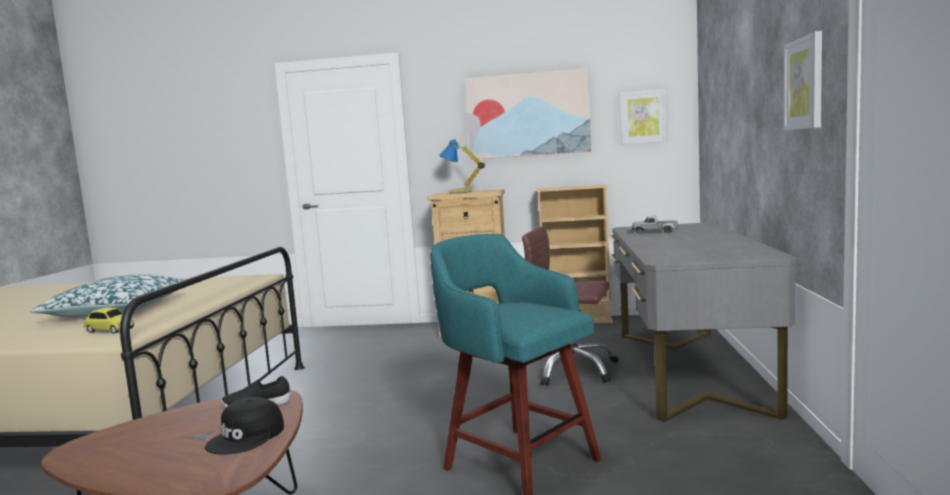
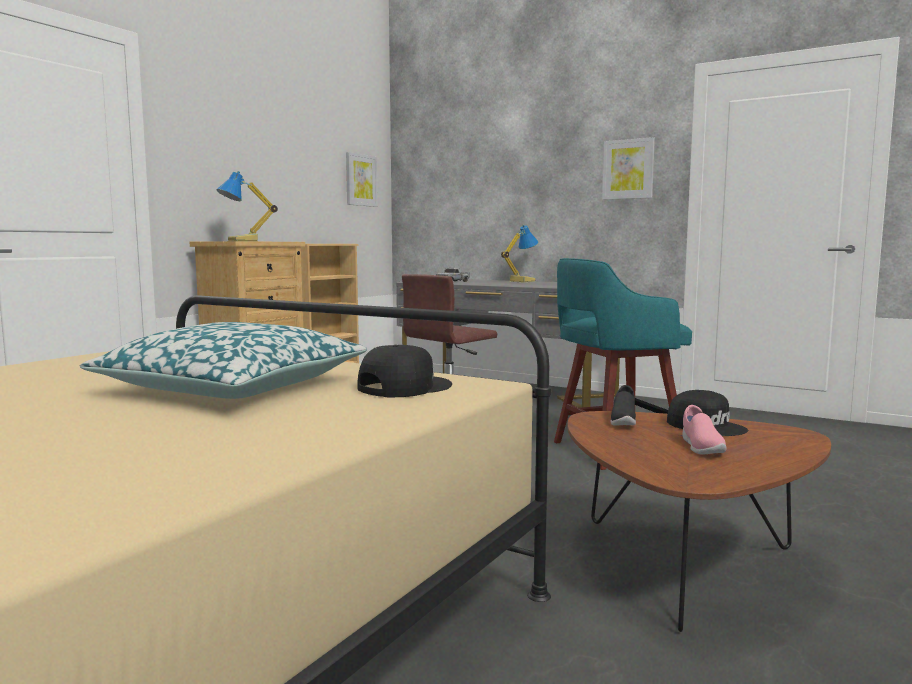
camera: 65 degrees left, 0 degrees up
(109, 330) = (404, 387): toy car -> black cap
(166, 443) = (700, 447): none -> pink shoe
(528, 115) = (277, 158): picture -> none
(720, 237) = (521, 281): none -> table lamp

